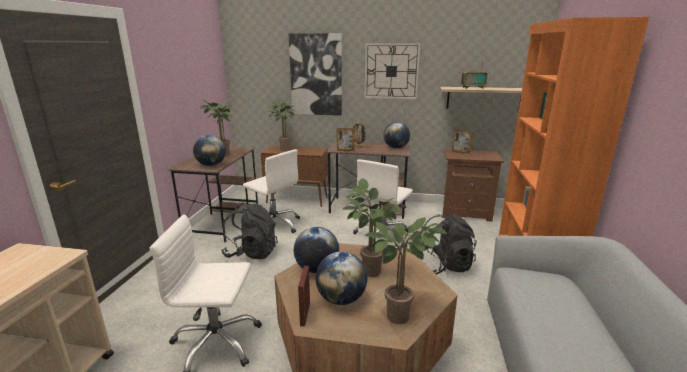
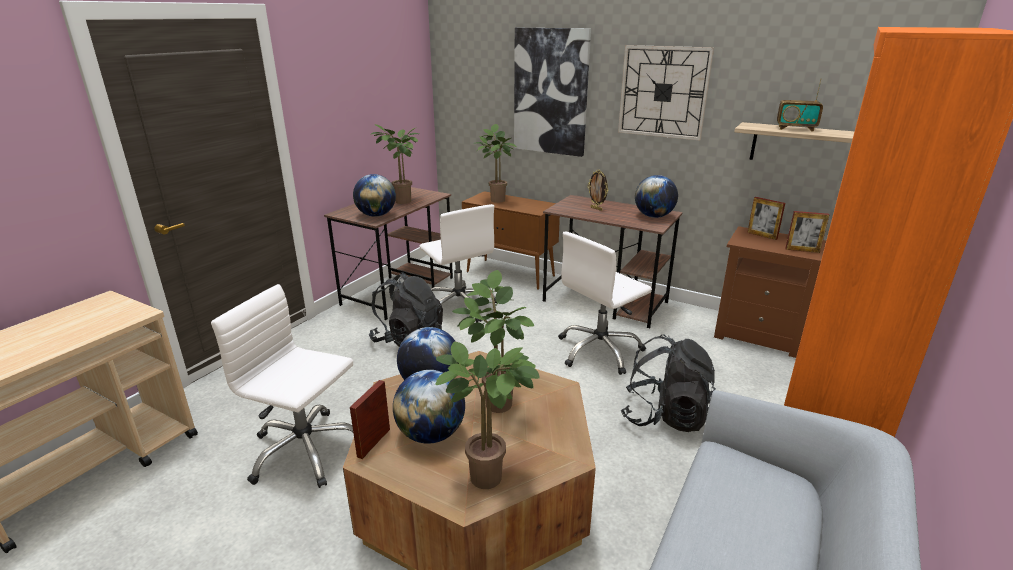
camera: 20 degrees right, 5 degrees up
(345, 150) = (572, 212): picture frame -> picture frame (802, 250)

